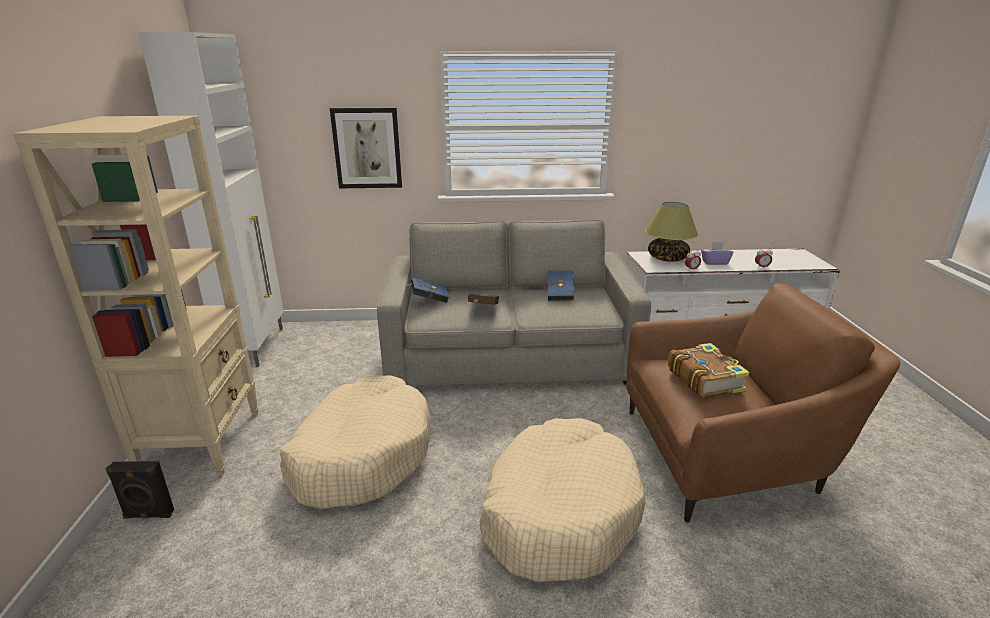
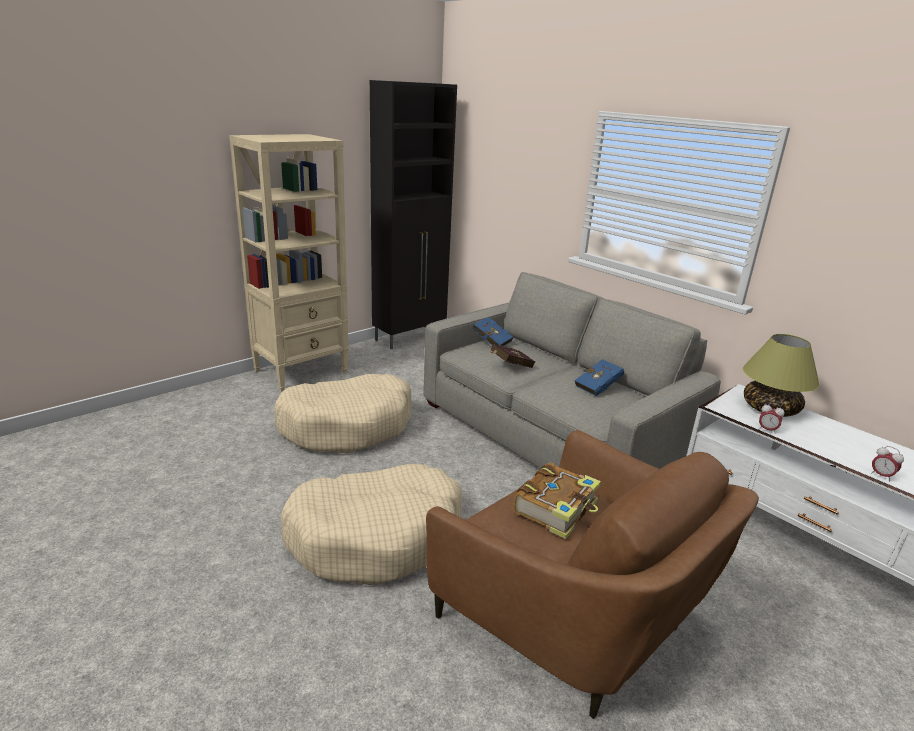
camera: 50 degrees right, 0 degrees up
(148, 515) = (232, 389): black speaker -> none
(256, 346) = (410, 337): white cabinet -> black cabinet
(367, 148) = (528, 196): picture -> none
(714, 262) = (823, 440): purple tissue box -> none

